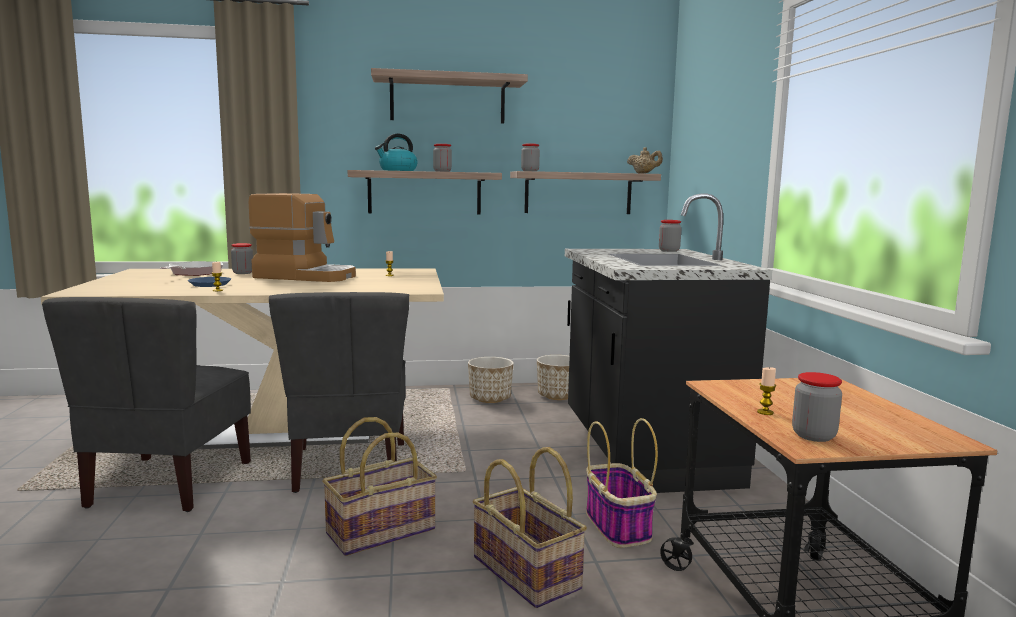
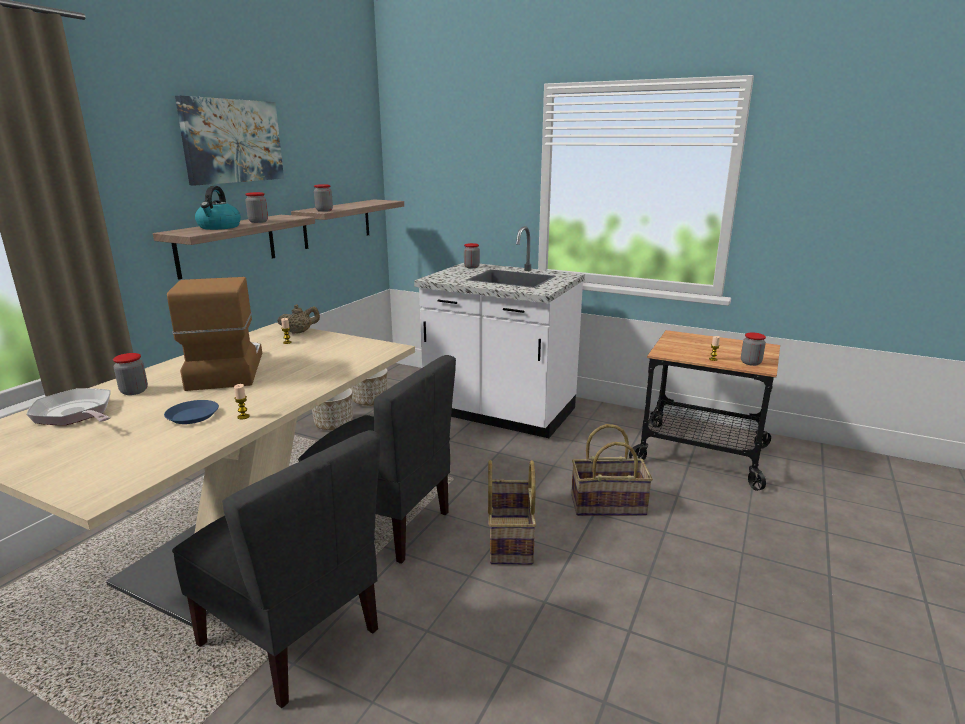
camera: 55 degrees left, 10 degrees up
(306, 276) = (225, 370): coffee machine -> coffee machine turned 60 degrees counterclockwise
(447, 100) = (232, 141): shelf -> picture
(618, 526) = (581, 458): basket -> none
(644, 173) = (386, 200): beige teapot -> beige teapot (300, 332)
(645, 452) = (500, 413): black counter -> white counter

